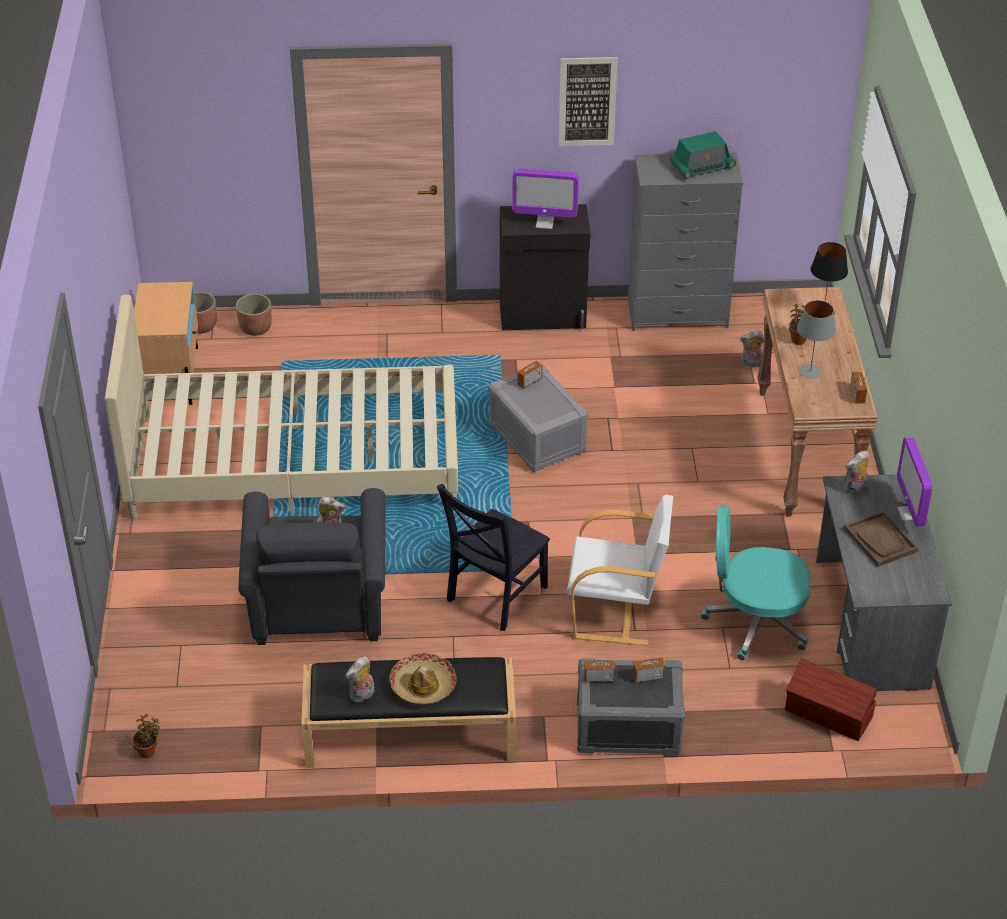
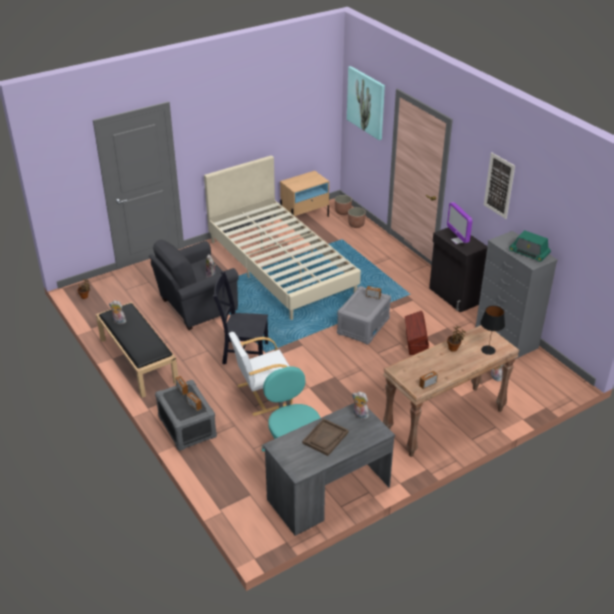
camera: 60 degrees right, 5 degrees down
(203, 104) = (366, 102): none -> picture
(423, 685) = (135, 335): hat -> none
(616, 612) = (263, 395): white armchair -> white armchair turned 90 degrees clockwise
(810, 371) = (430, 361): grey table lamp -> none
(828, 714) = (245, 498): brown storage box -> brown storage box (415, 342)
(910, 513) = (358, 443): monitor -> none

